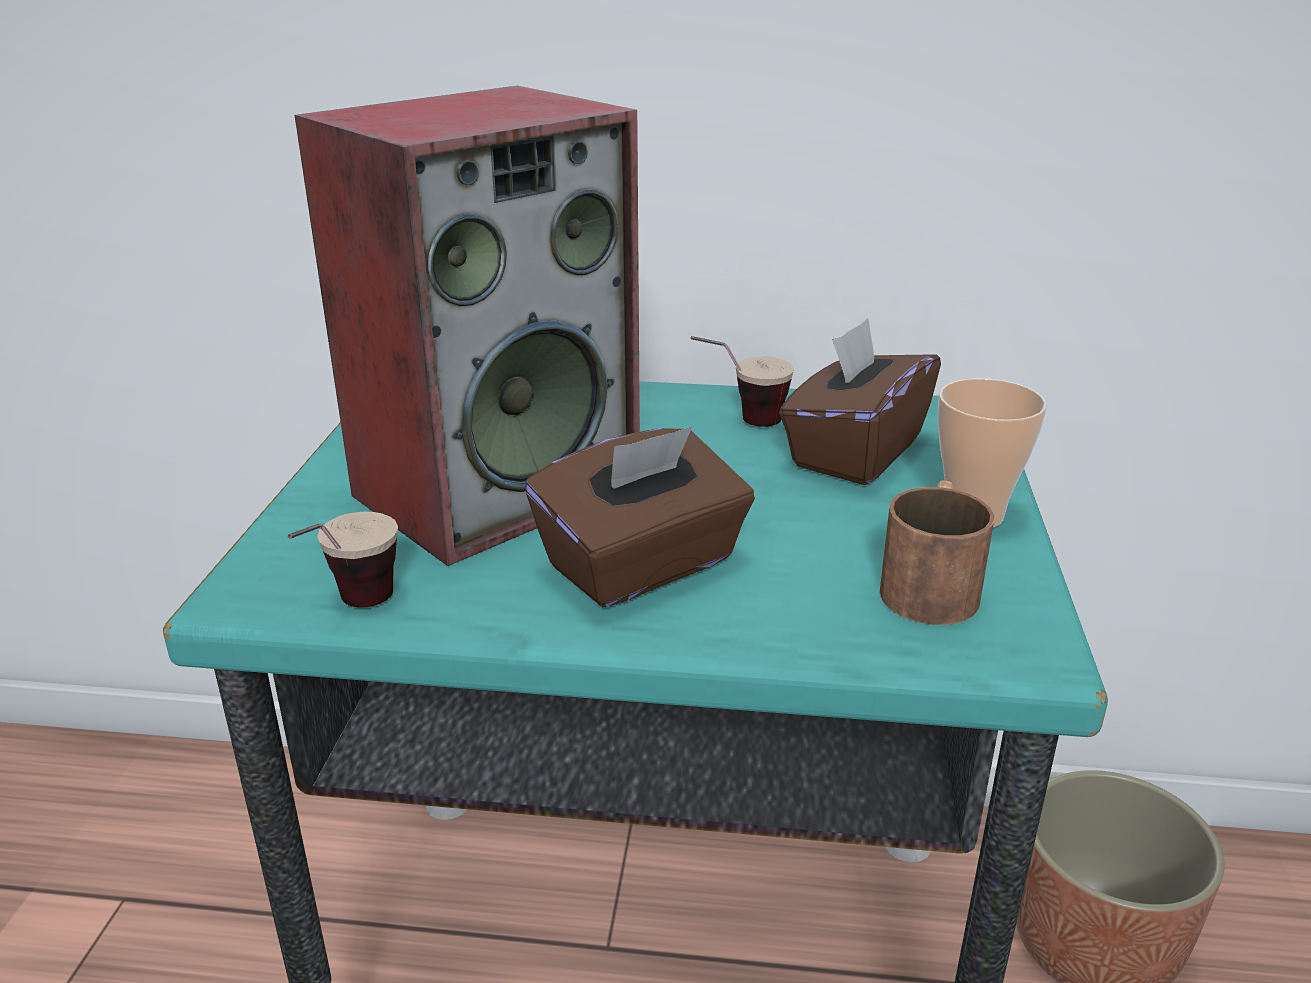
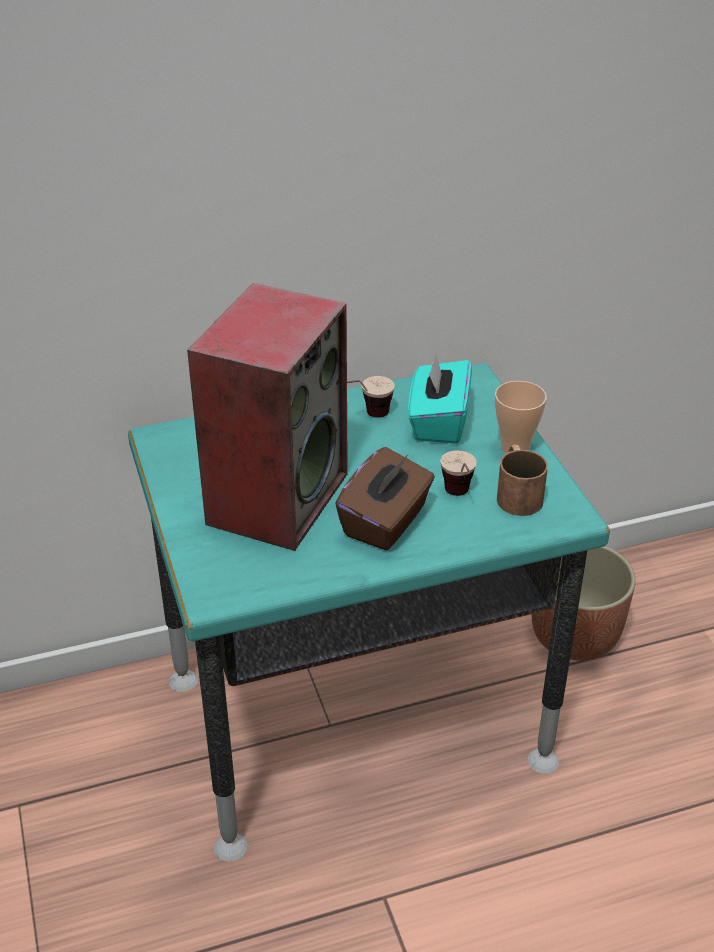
camera: 25 degrees left, 10 degrees up
(350, 612) = (272, 589): cup -> cup (459, 498)
(854, 452) = (438, 422): brown tissue box -> turquoise tissue box

